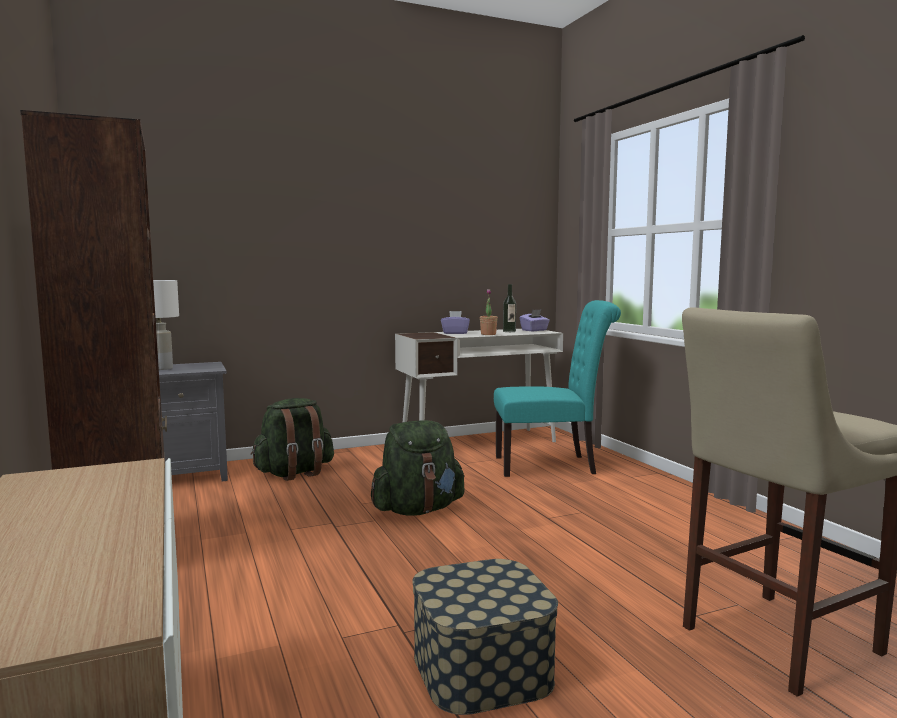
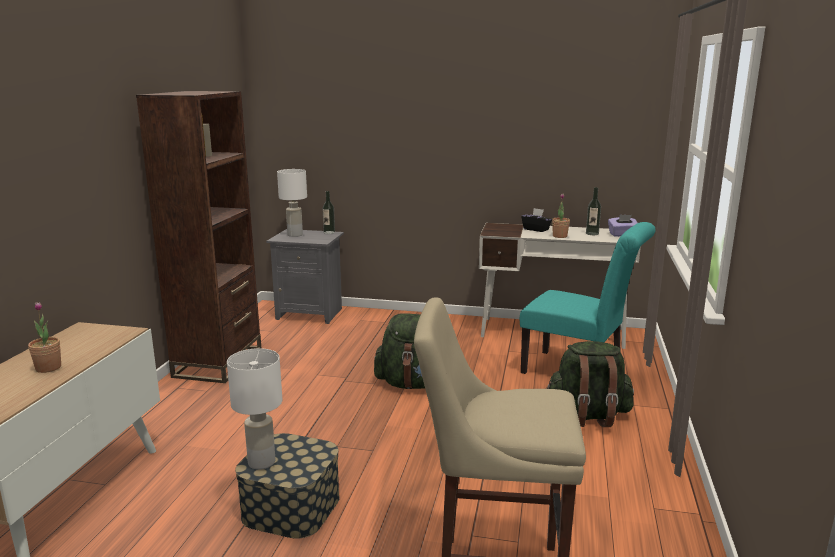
camera: 35 degrees right, 10 degrees up
(84, 529) = (48, 368): none -> potted plant
(204, 363) = (329, 232): none -> bottle
(294, 473) = (376, 328): green backpack -> green backpack (588, 416)
(455, 333) = (536, 229): purple tissue box -> black tissue box
(459, 605) = (261, 462): none -> white table lamp

